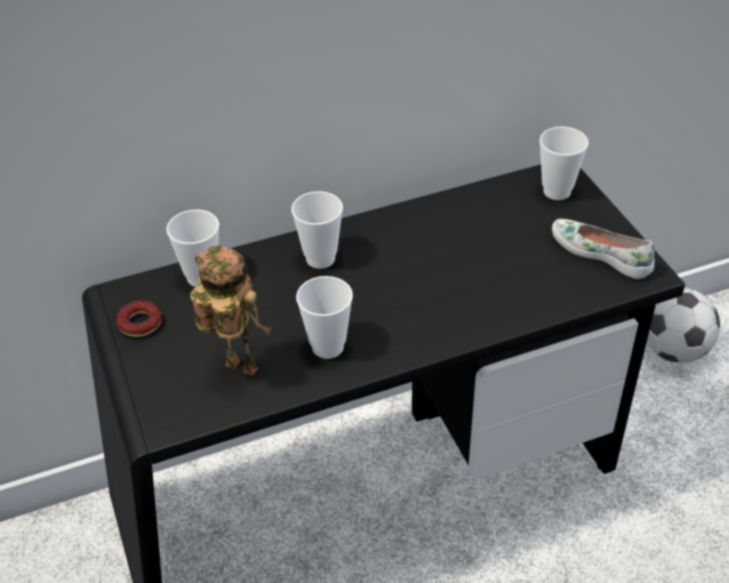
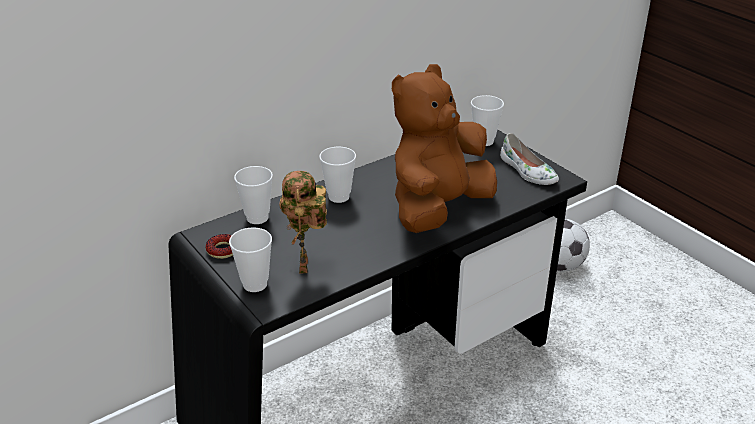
camera: 15 degrees left, 10 degrees down
(237, 369) = (306, 267): toy robot -> toy robot turned 105 degrees counterclockwise
(328, 347) = (365, 246): cup -> cup (255, 284)
(448, 300) = (438, 209): none -> brown plush toy
(601, 253) = (527, 171): white shoe -> white shoe turned 150 degrees counterclockwise

